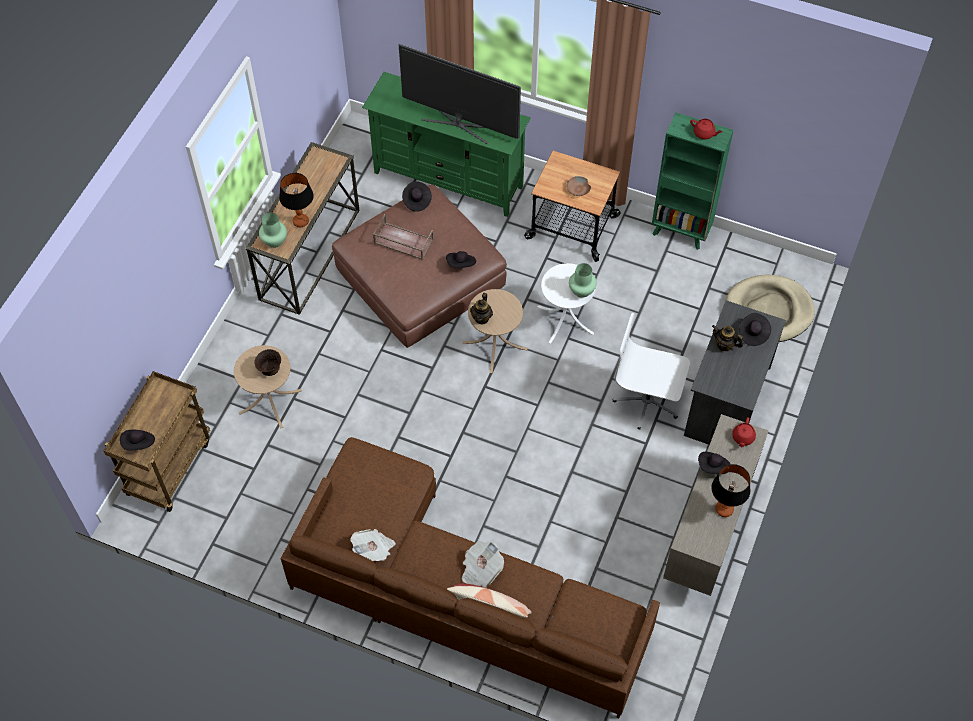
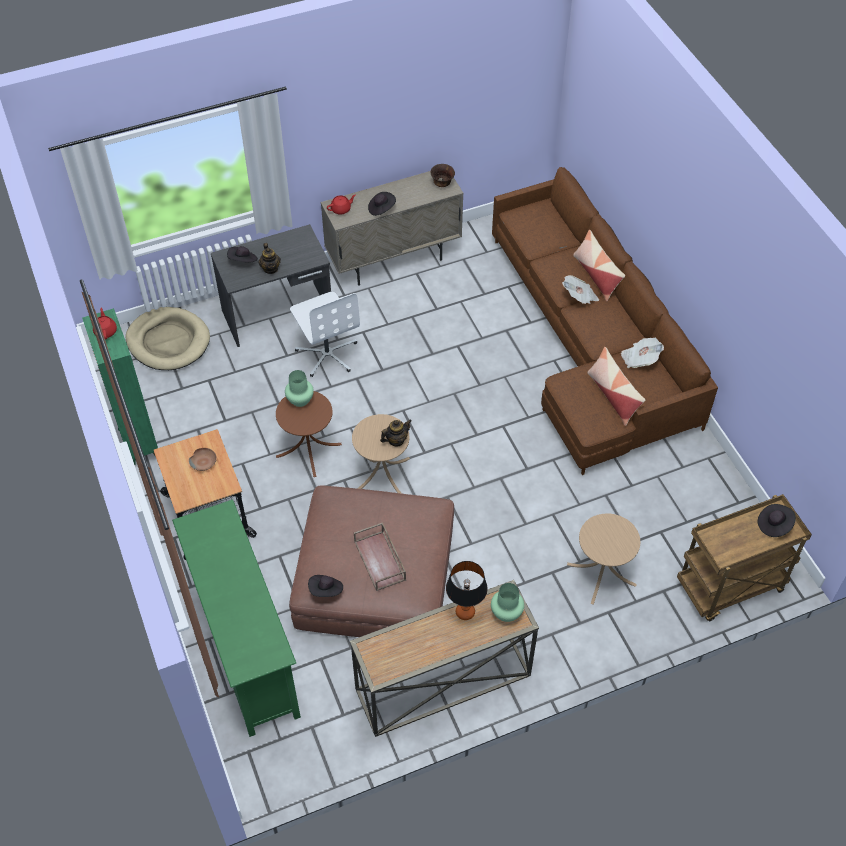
camera: 135 degrees left, 5 degrees down
(270, 370) = (603, 532): brown bowl -> brown bowl (442, 184)
(365, 495) = (613, 395): none -> pillow
(460, 123) = (235, 565): television -> none
(461, 264) = (357, 502): black hat -> none
(565, 320) = (308, 450): white side table -> brown side table
(724, 509) = (405, 187): table lamp -> none

